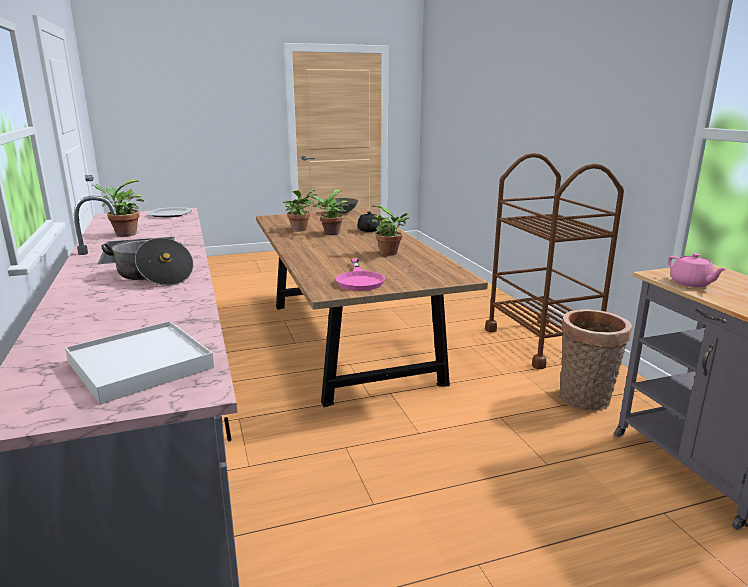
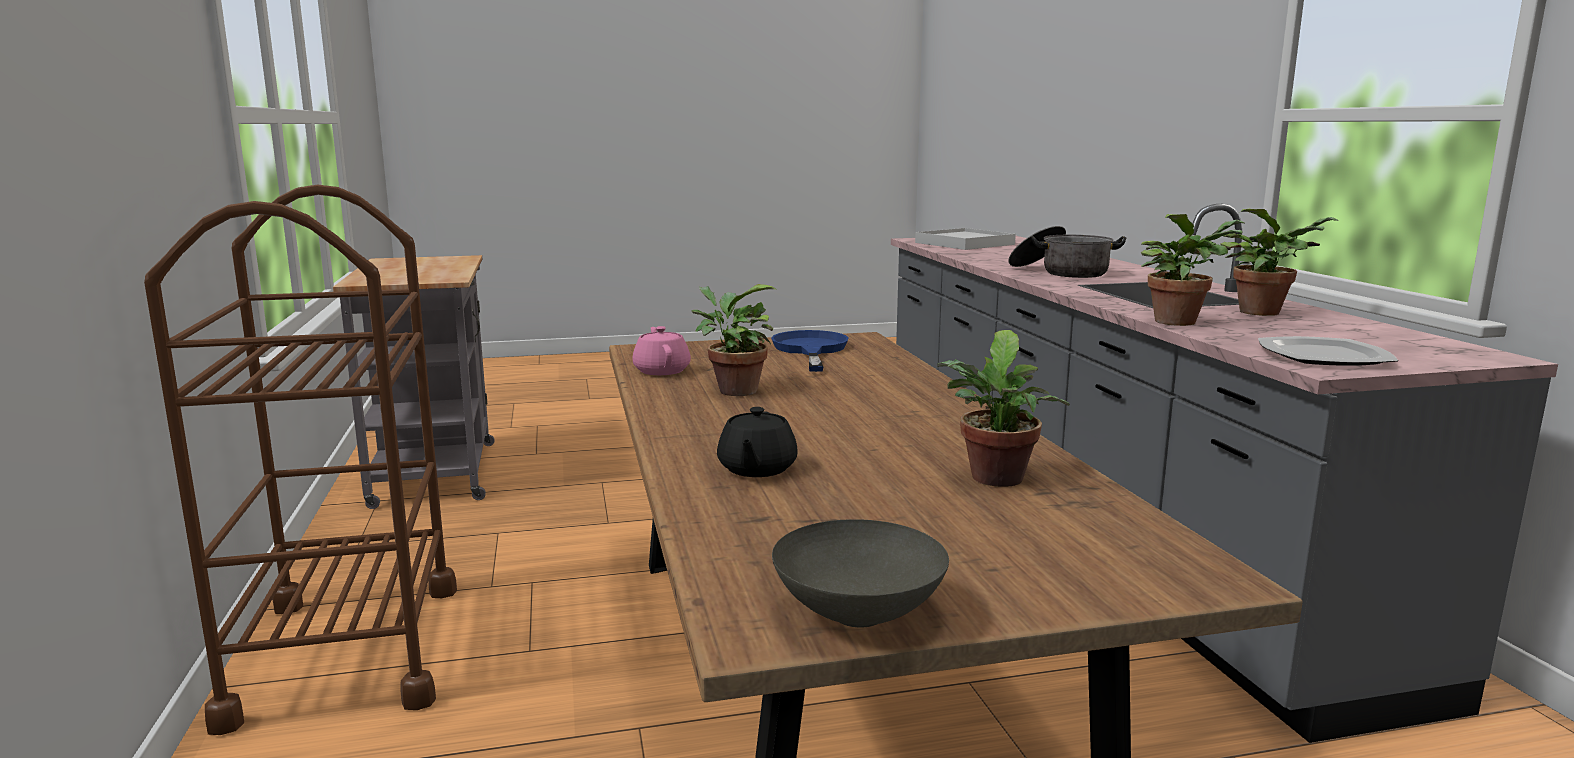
camera: 175 degrees left, 5 degrees down
(330, 233) = (884, 456): potted plant -> potted plant (1178, 321)
(359, 280) = (810, 350): pink frying pan -> blue frying pan
(585, 401) = (453, 536): basket -> none
(691, 283) = (442, 273): pink teapot -> pink teapot (662, 370)

